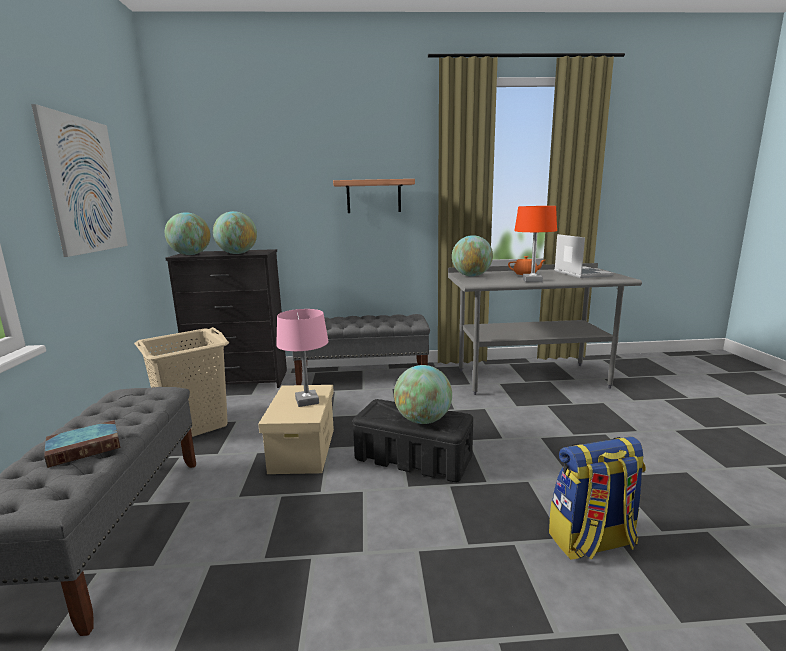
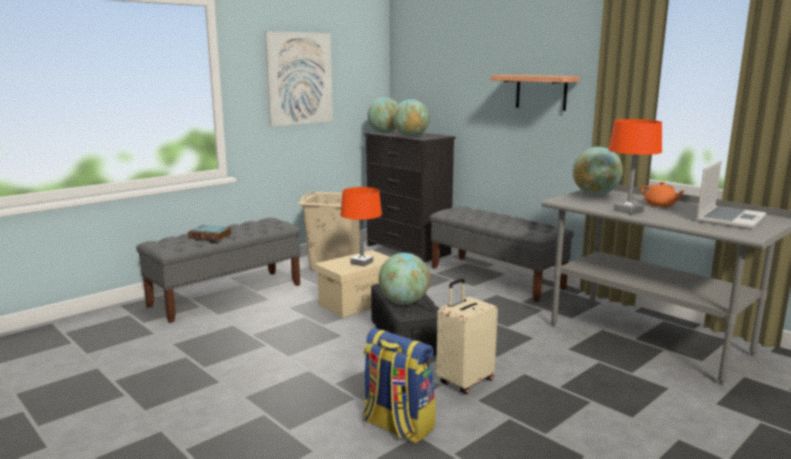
camera: 50 degrees right, 0 degrees up
(307, 401) = (362, 262): pink table lamp -> orange table lamp
(531, 468) = (464, 381): none -> beige suitcase

